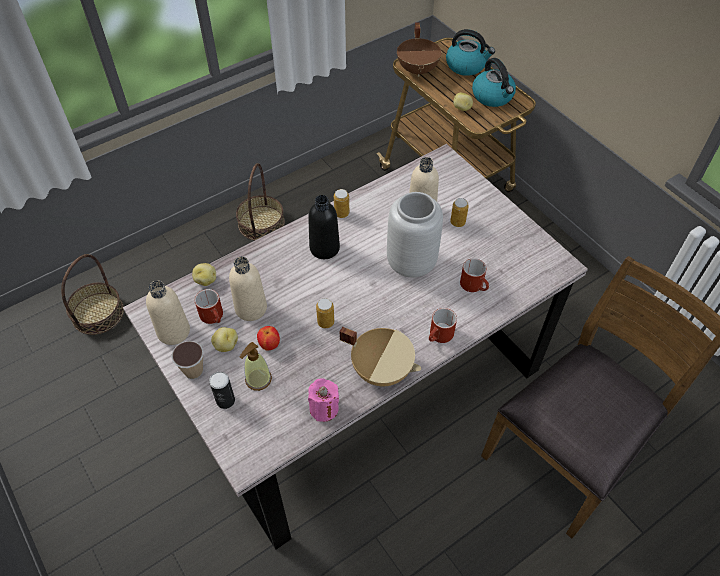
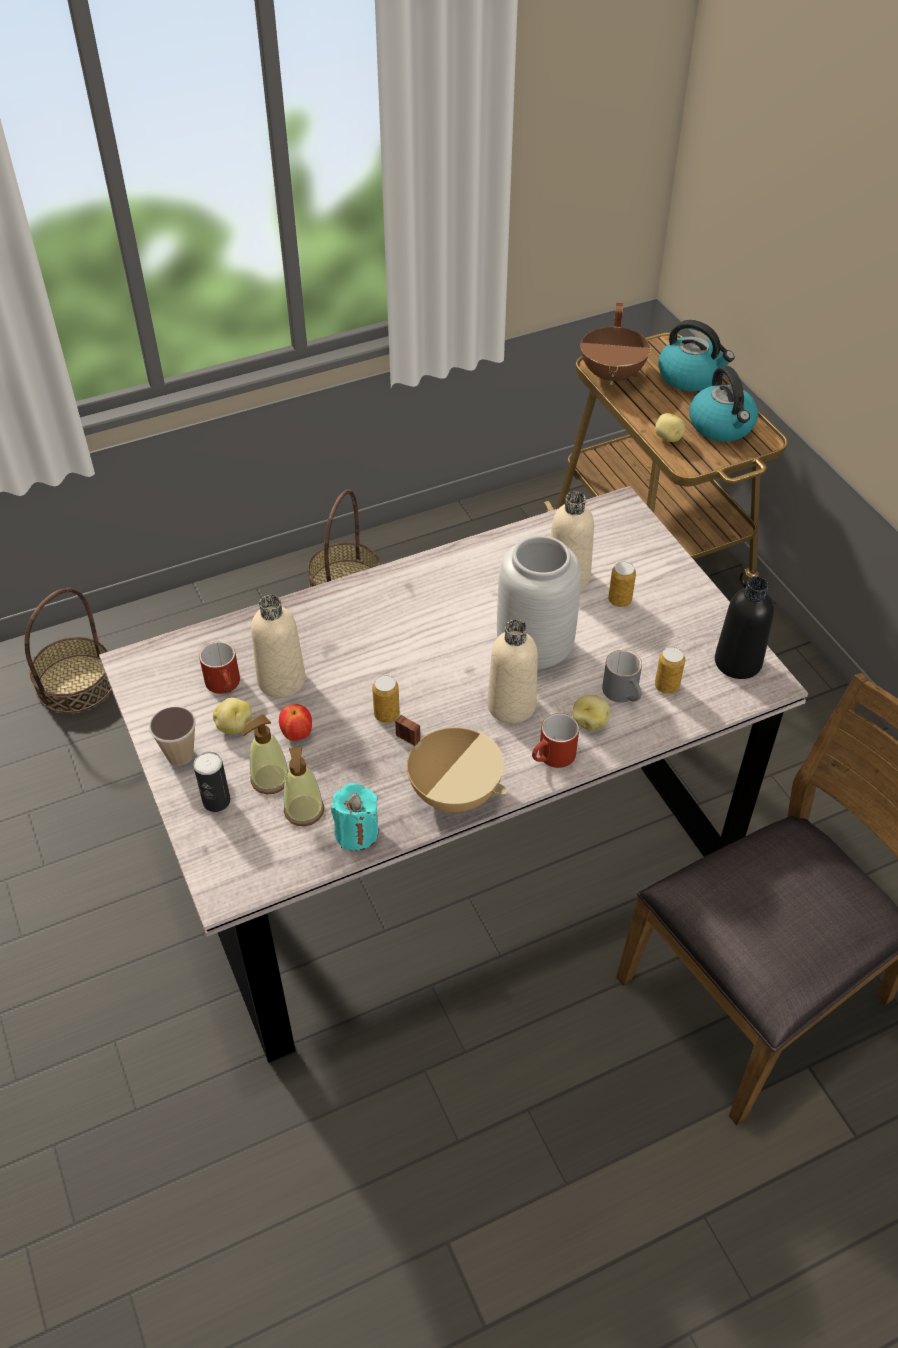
camera: 10 degrees right, 5 degrees down
(173, 331) = (163, 697): beige bottle -> beige bottle (511, 705)
(206, 280) = (225, 633): potato -> potato (590, 722)
(286, 398) = (304, 811): none -> soap dispenser
(324, 248) = (409, 611): black bottle -> black bottle (738, 662)
(324, 408) = (356, 832): pink candle -> turquoise candle
(341, 213) = (446, 566): can -> can (666, 686)
(475, 286) = (624, 694): red mug -> grey mug

